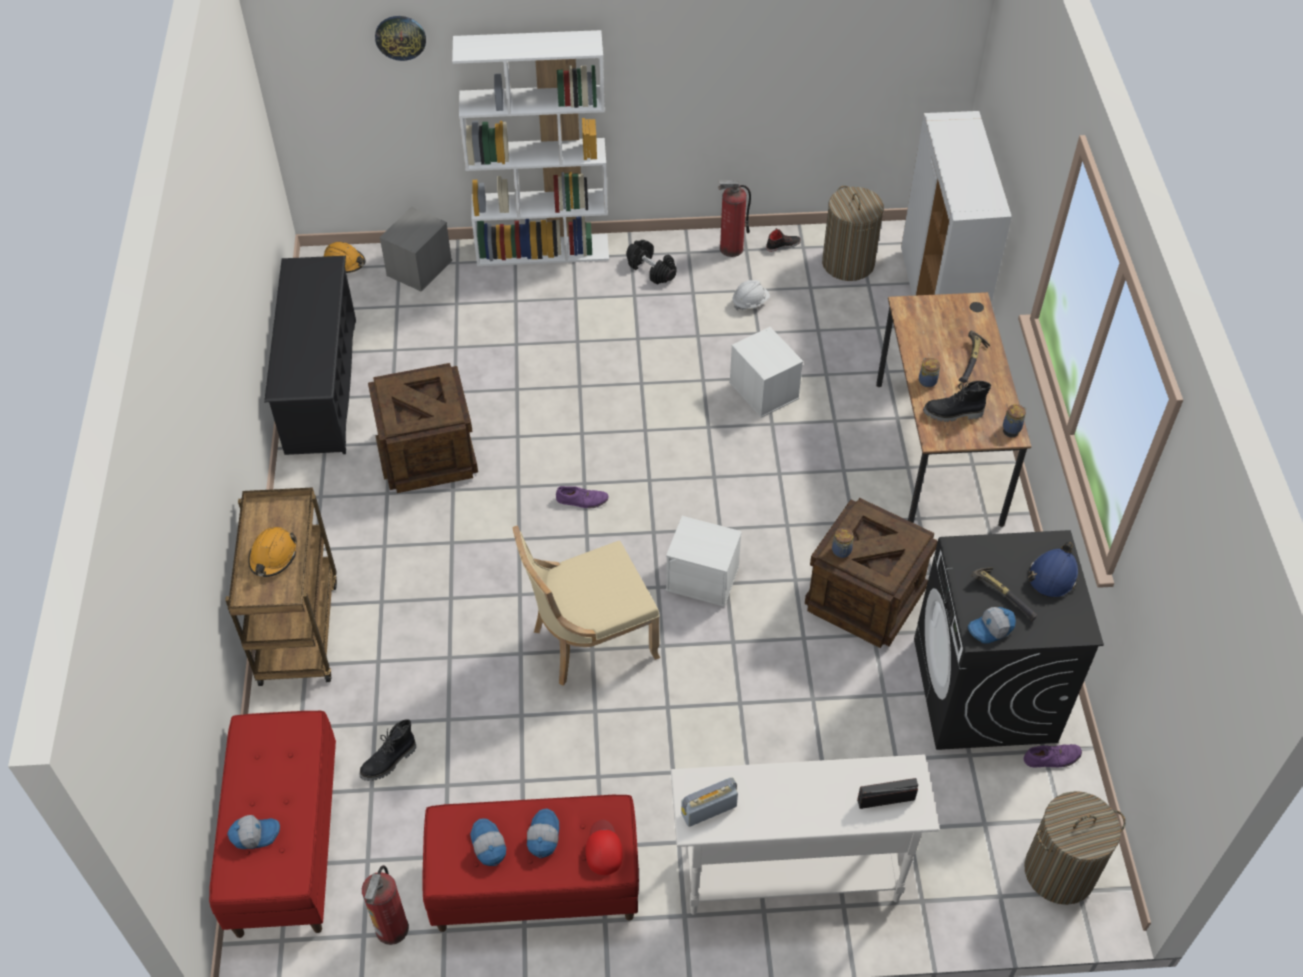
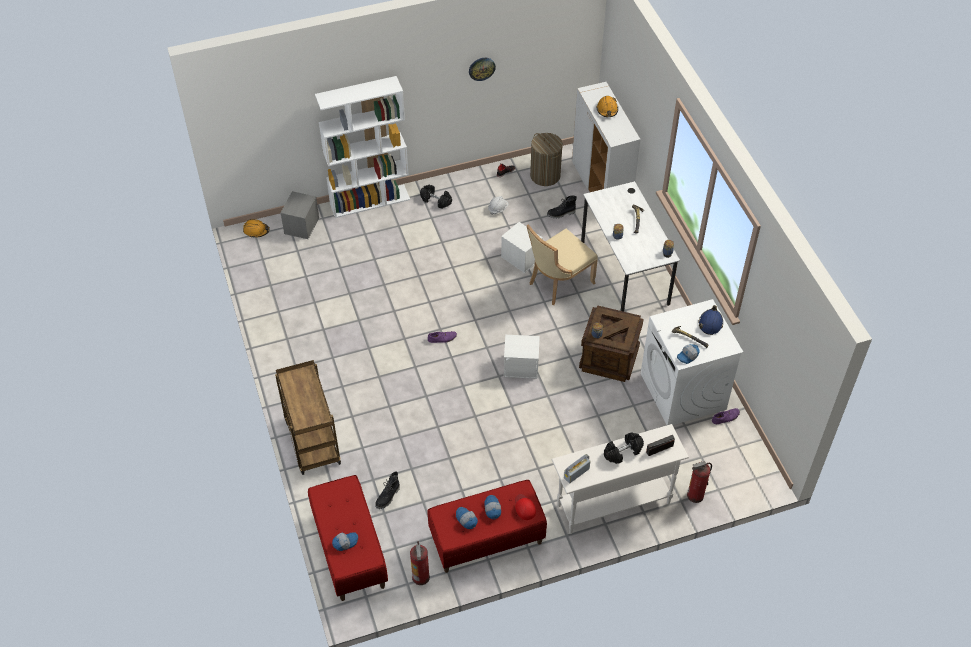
camera: 15 degrees left, 0 degrees up
(273, 556) = (305, 400): orange hard hat -> orange hard hat (607, 110)
(321, 385) = (271, 305): black shoe rack -> none
(400, 37) = (285, 99): wall clock -> wall clock (481, 68)
(426, 454) = (346, 331): crate -> none
(589, 641) = (472, 412): beige chair -> beige chair (558, 283)
(731, 248) = (477, 179): fire extinguisher -> fire extinguisher (695, 495)
(812, 789) = (623, 452): none -> black dumbbell
(937, 452) = (624, 272): brown desk -> white desk
(953, 414) = (635, 251): black boot -> black boot (561, 214)
(984, 691) = (683, 392): black washing machine -> white washing machine
(1059, 871) = (743, 471): laundry basket -> none

